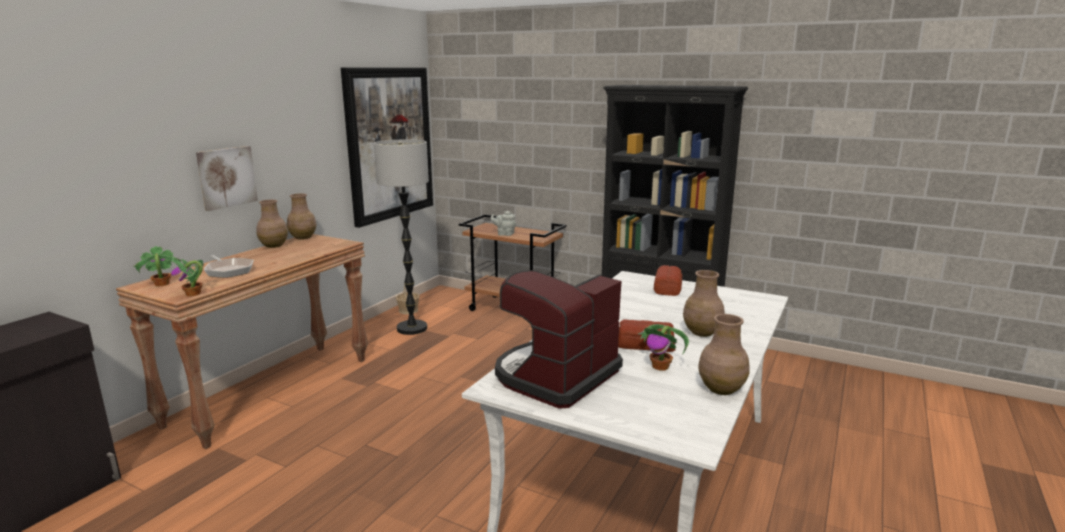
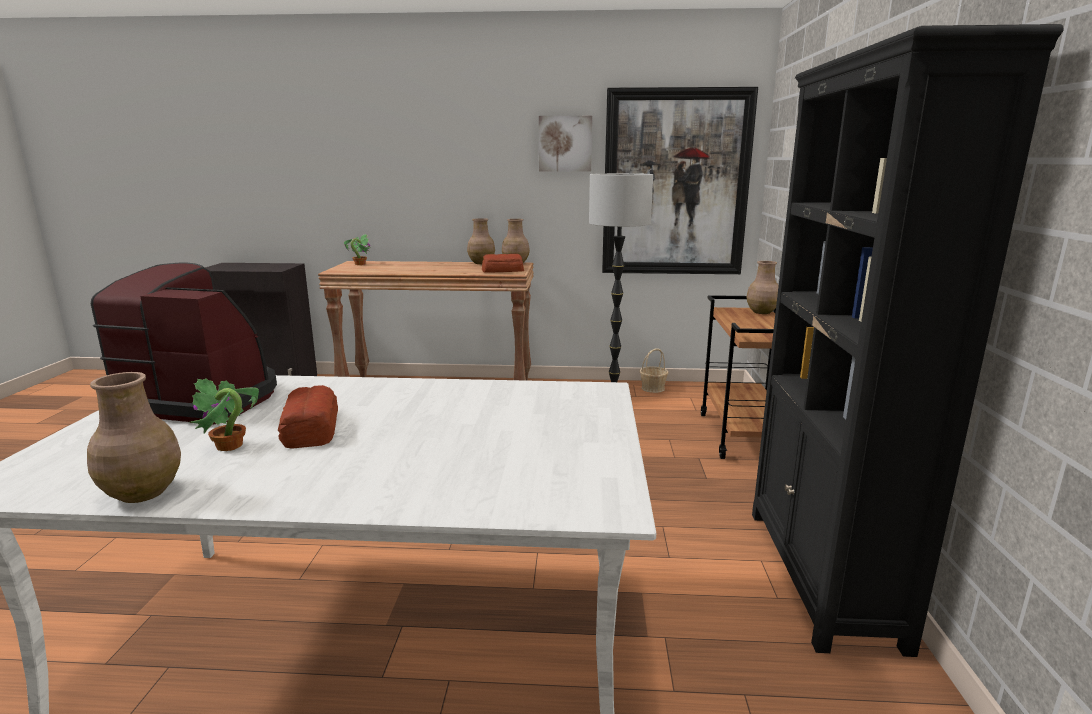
camera: 65 degrees right, 0 degrees up
(193, 294) = (342, 271): potted plant -> none
(226, 177) = (452, 191): picture -> picture (565, 144)
(229, 270) = (403, 267): frying pan -> none
(504, 234) = (737, 321): grey teapot -> none
(667, 288) = (575, 417): bread -> bread (502, 270)
(702, 332) = (373, 461): brown vase -> brown vase (761, 312)

